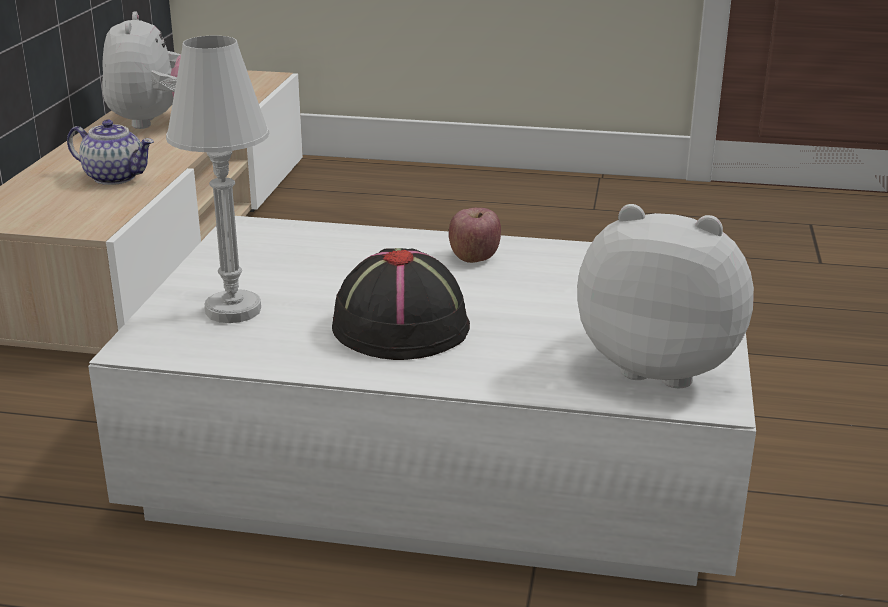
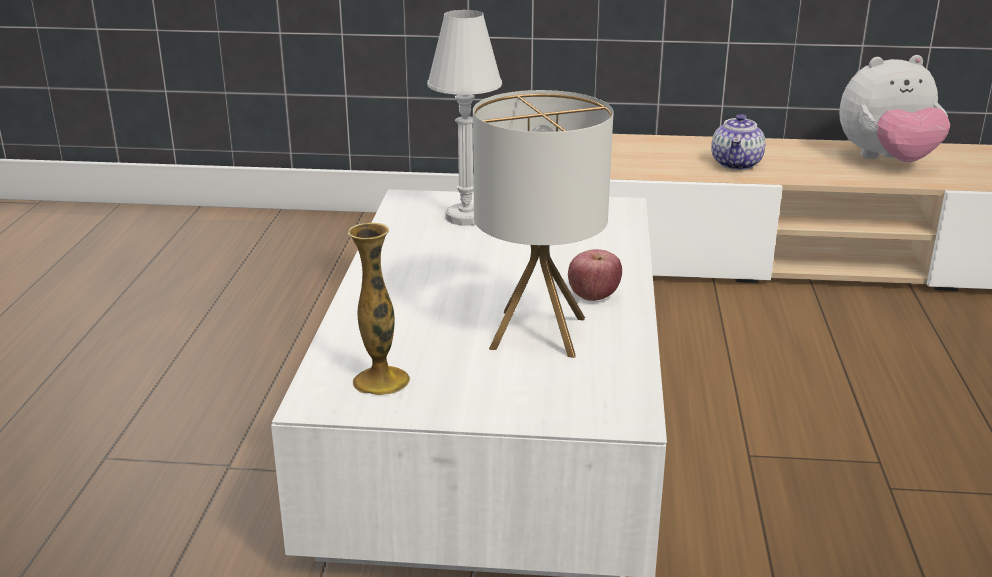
camera: 85 degrees right, 0 degrees up
(401, 326) = (447, 273): black hat -> none
(554, 287) = (537, 333): none -> table lamp
(661, 366) = (381, 381): plush toy -> vase

